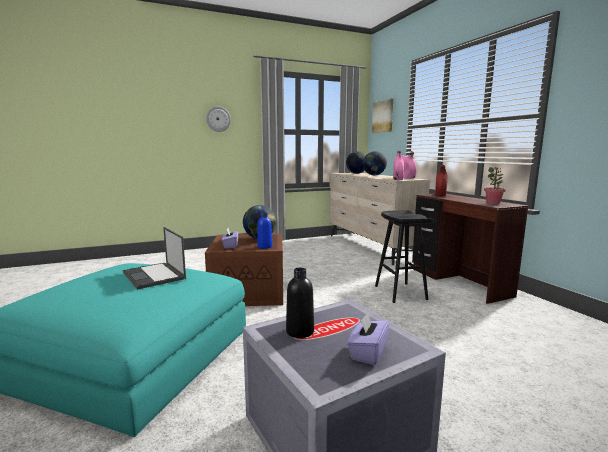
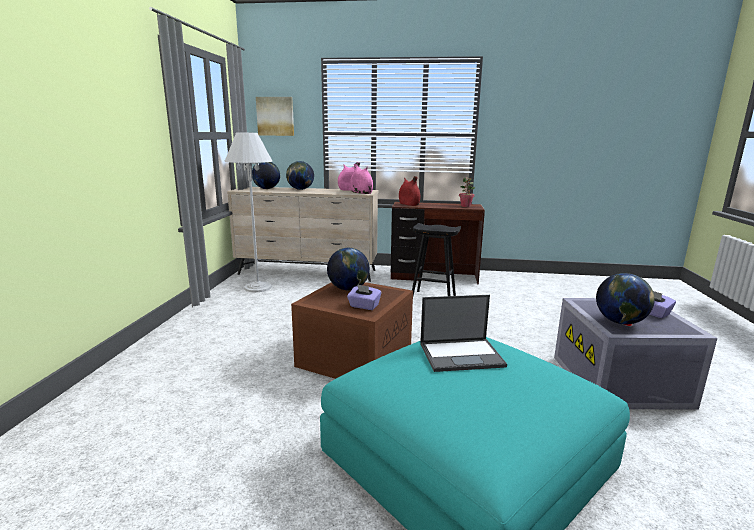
camera: 60 degrees left, 5 degrees up
(218, 119) = (110, 116): wall clock -> none
(265, 247) = (389, 293): blue bottle -> none
(300, 331) = (620, 322): black bottle -> globe
(319, 244) = (258, 287): none -> white floor lamp

